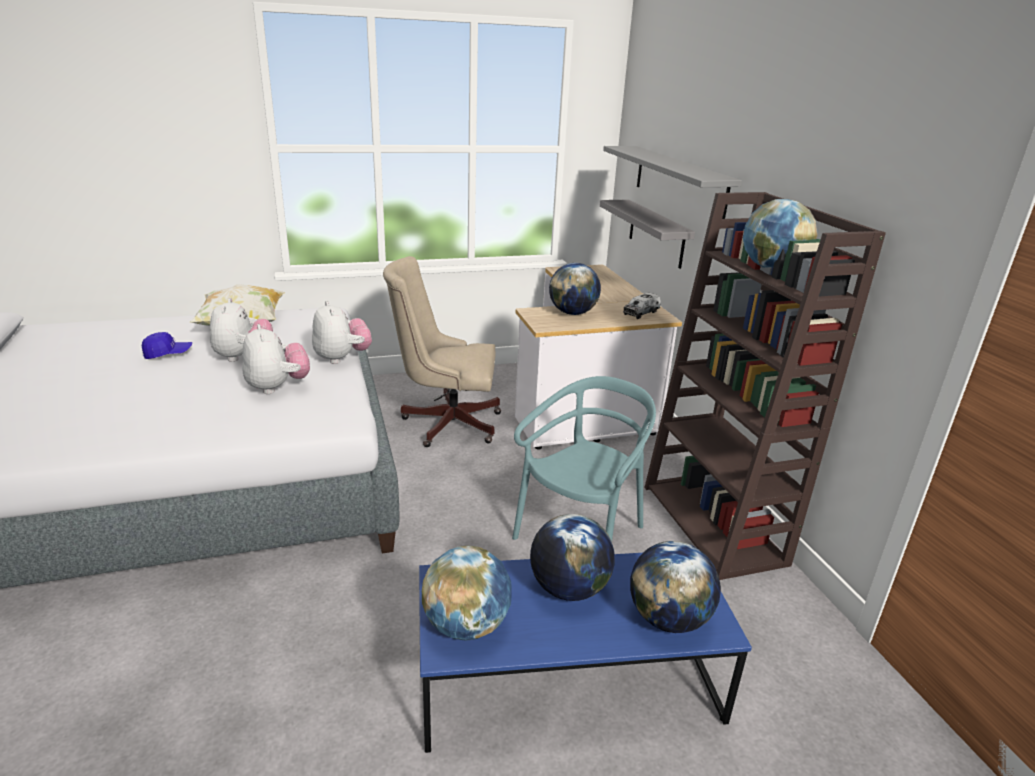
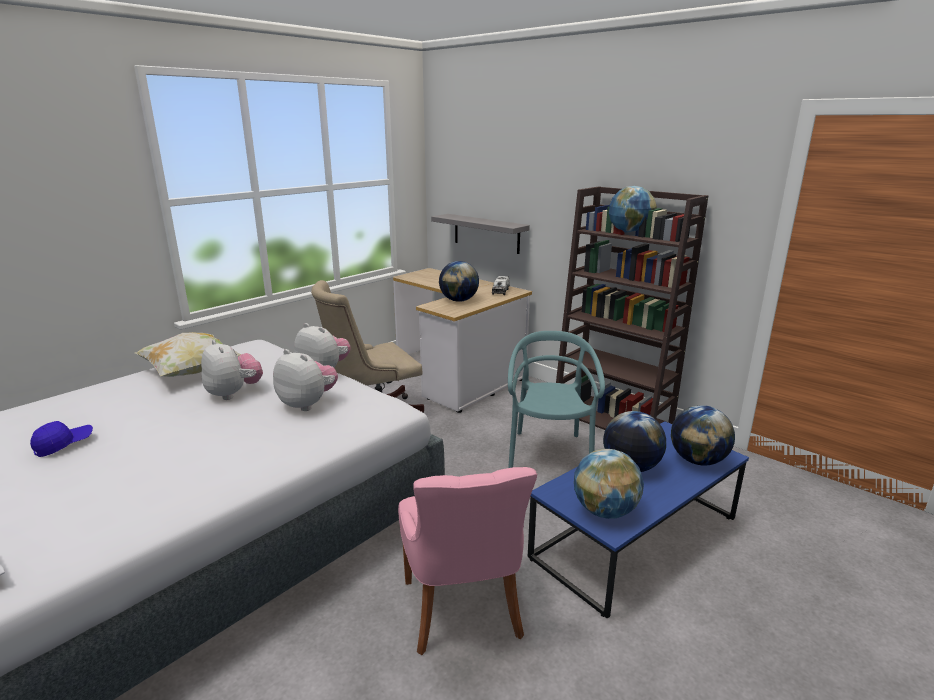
camera: 30 degrees left, 5 degrees down
(168, 354) = (155, 410): blue cap -> blue cap (64, 445)
(304, 663) = (463, 611): none -> pink chair
(679, 182) = (505, 192): grey shelf -> none

